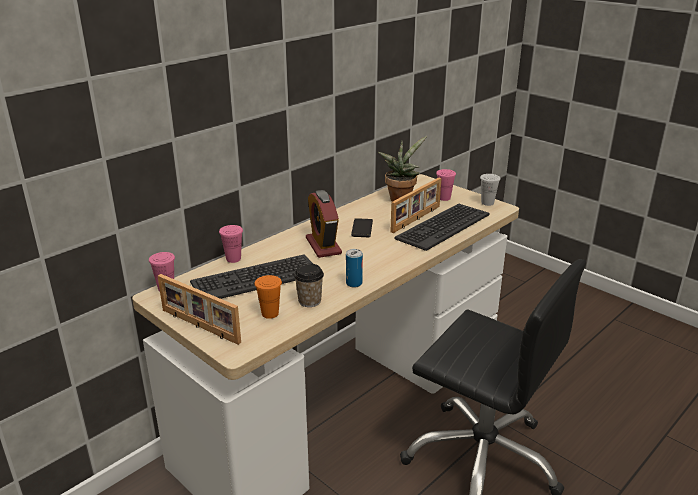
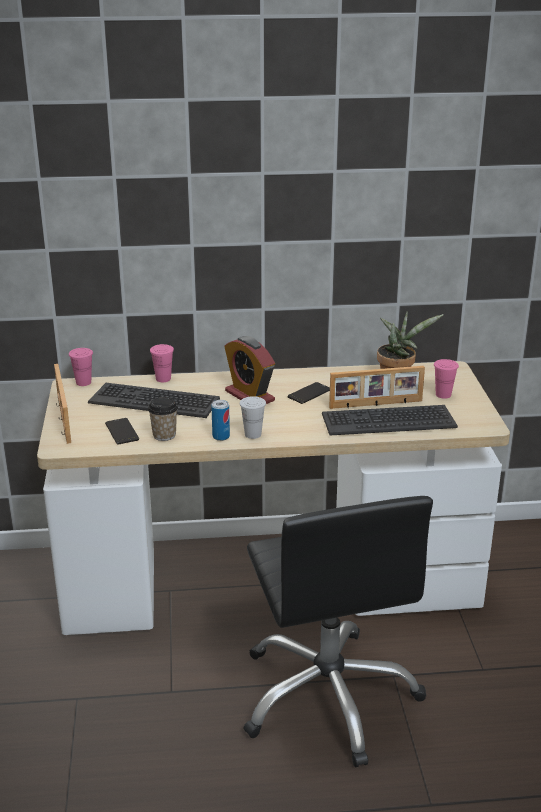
camera: 40 degrees right, 0 degrees up
(270, 313) = (122, 432): orange cup -> phone
(323, 246) = (249, 396): alarm clock -> alarm clock turned 60 degrees counterclockwise
(487, 203) = (481, 416): white cup -> white cup (253, 434)

